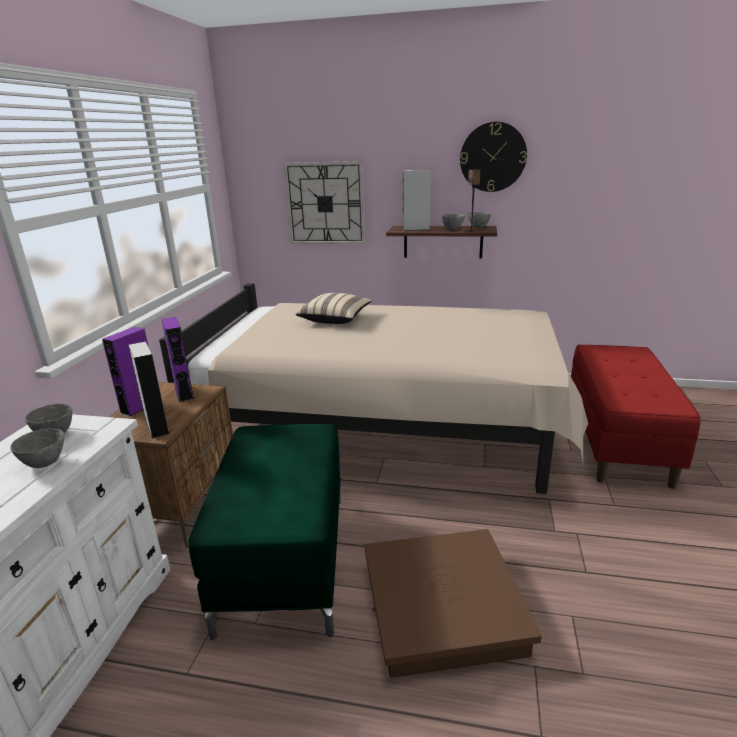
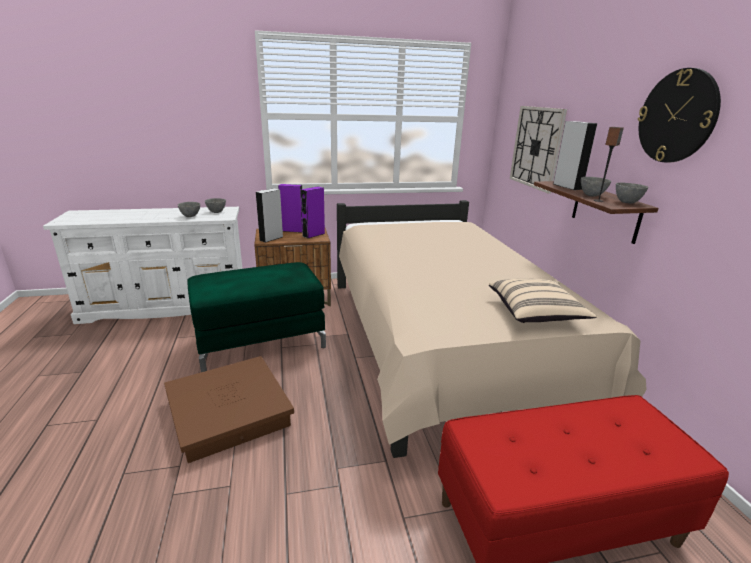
camera: 65 degrees right, 0 degrees up
(335, 319) = (451, 240): beige pillow -> beige pillow (536, 314)

